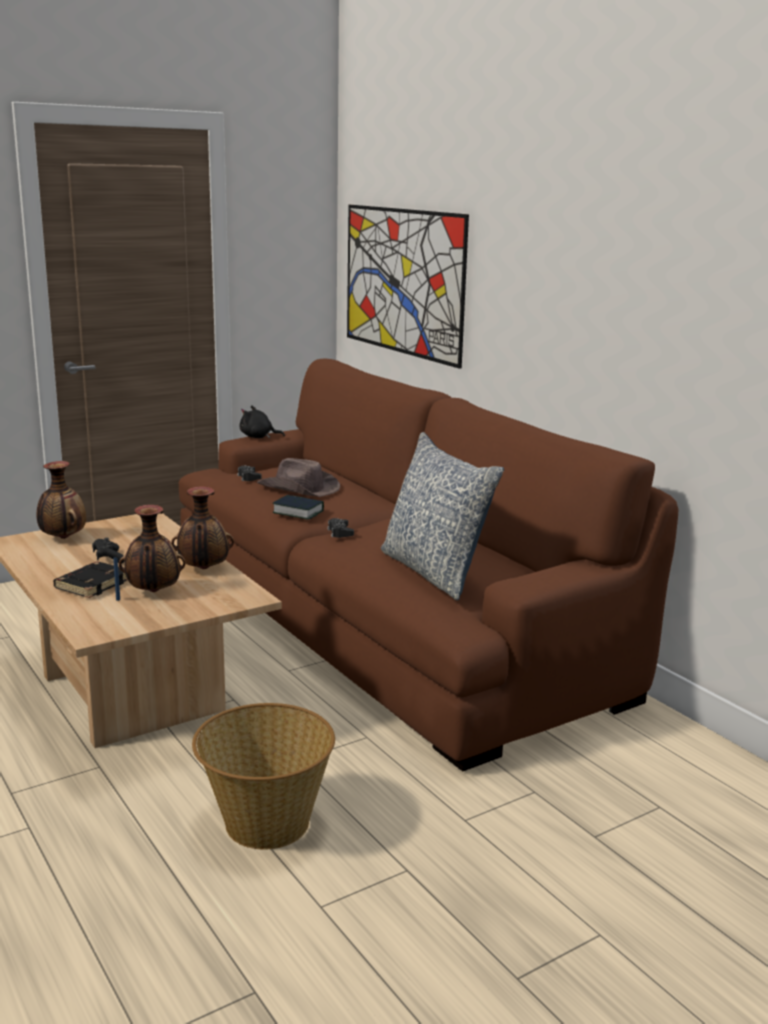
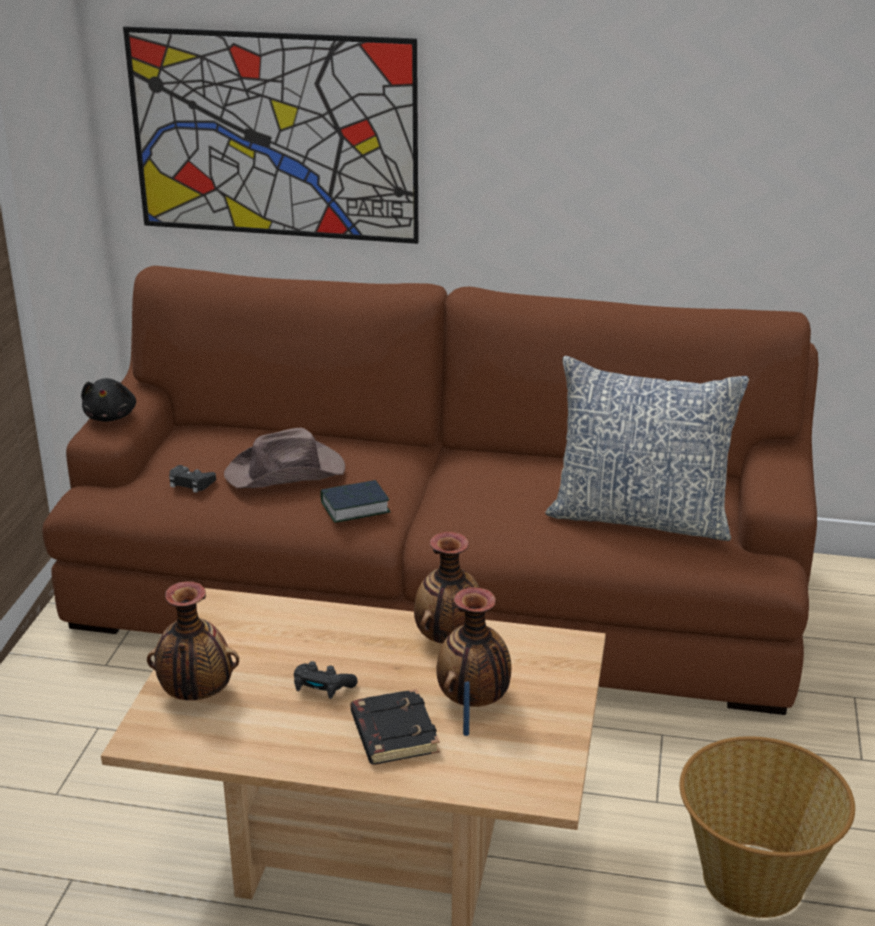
camera: 45 degrees left, 10 degrees up
(258, 437) = (111, 416): black plush toy -> black plush toy turned 60 degrees counterclockwise
(340, 532) = (452, 513): black game controller -> none

